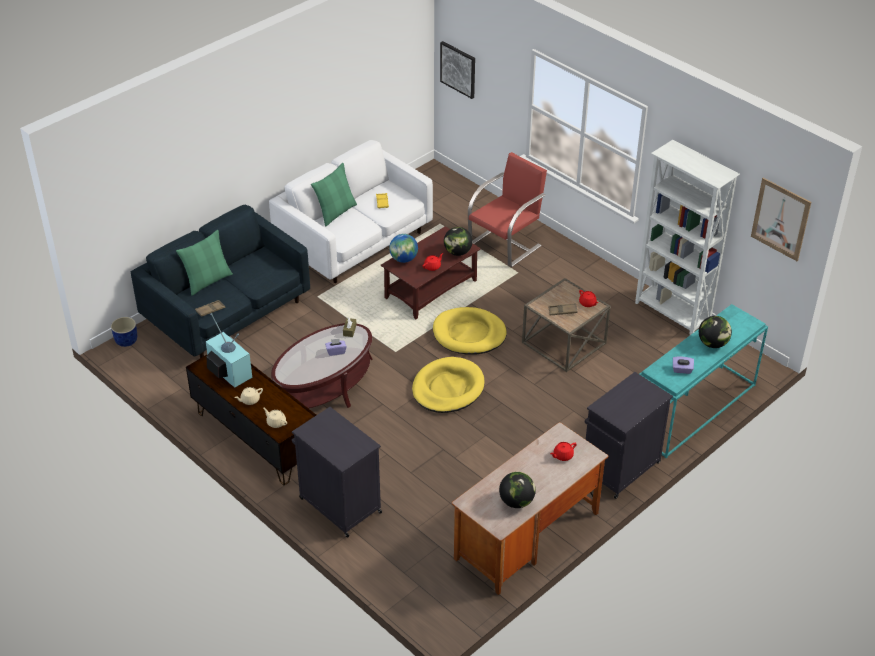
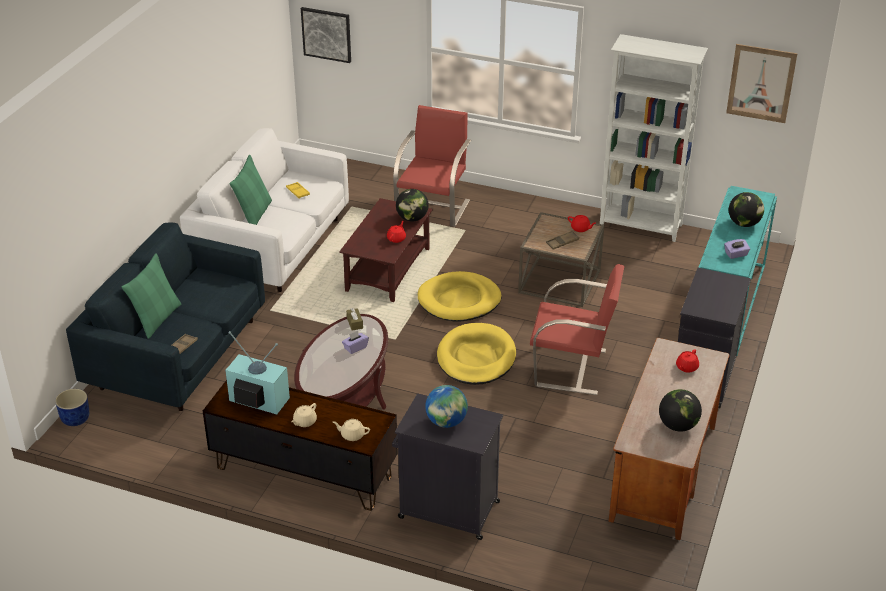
camera: 25 degrees left, 5 degrees down
(404, 259) = (360, 239): globe -> globe (446, 422)
(518, 422) = (572, 368): none -> red armchair

